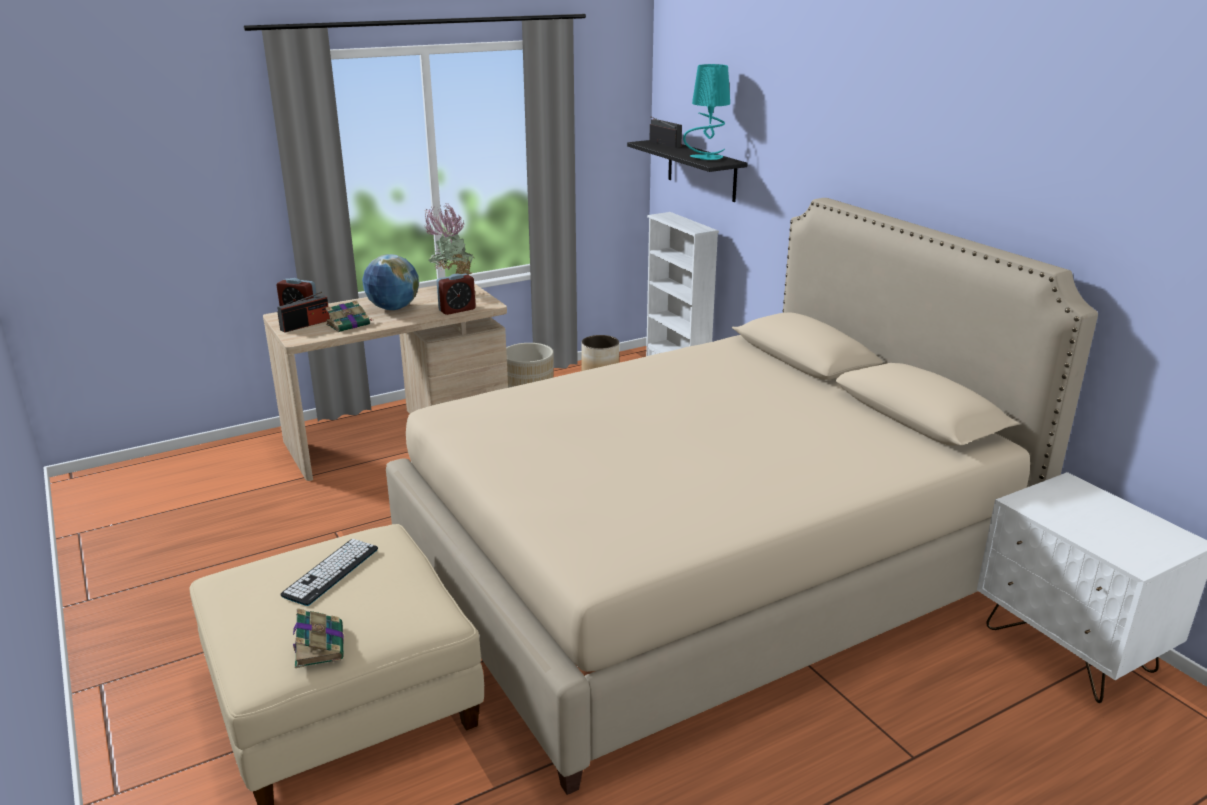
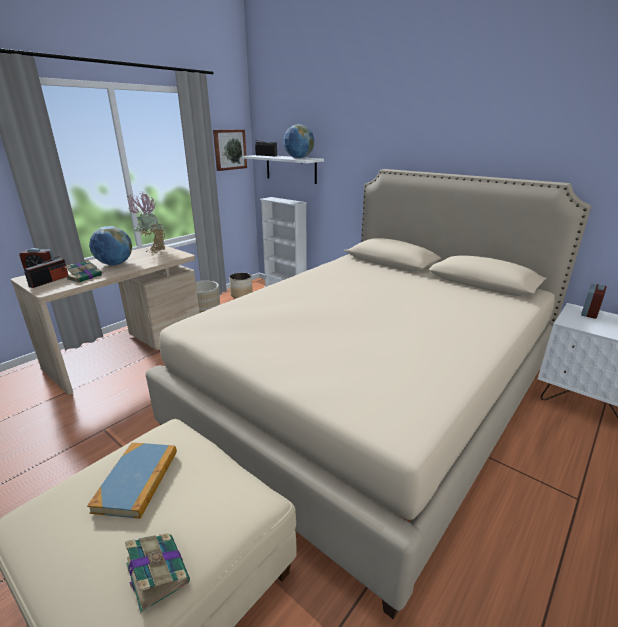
camera: 20 degrees left, 0 degrees up
(331, 572) = (137, 481): keyboard -> book
(457, 310) = (162, 260): alarm clock -> alarm clock (589, 313)
(608, 130) = (229, 149): none -> picture
(701, 170) = (291, 168): black shelf -> white shelf
(706, 158) = (299, 158): turquoise table lamp -> globe

